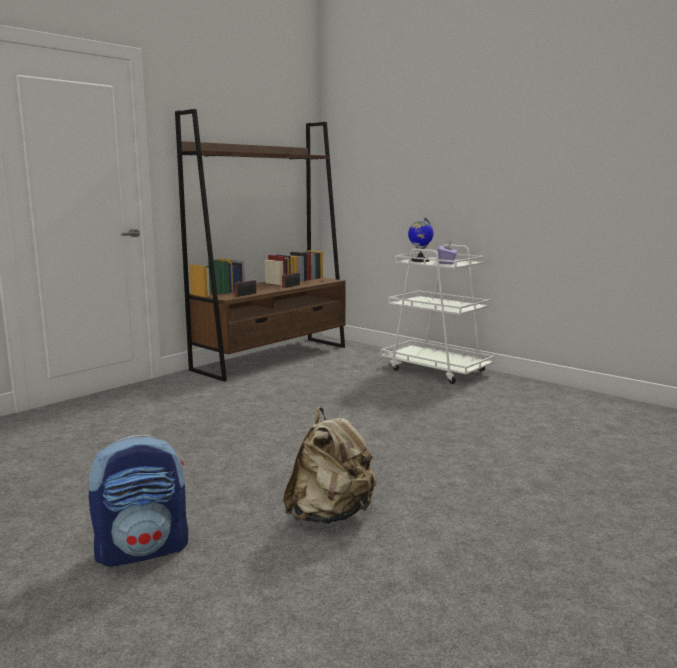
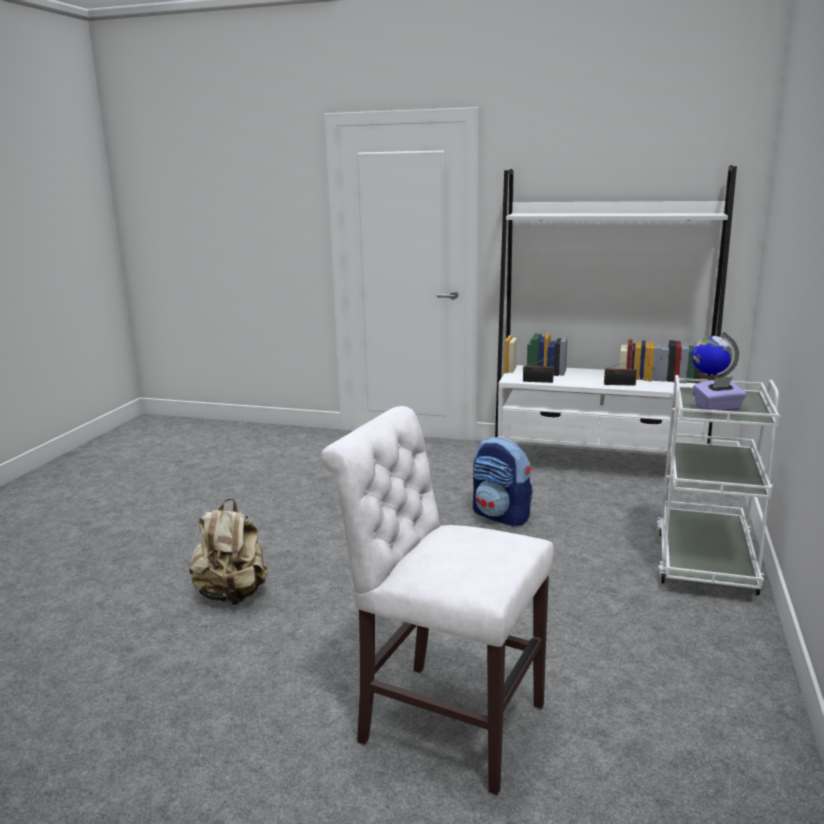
camera: 65 degrees right, 5 degrees up
(143, 550) = (152, 543): backpack -> backpack (501, 516)
(272, 358) = (599, 463): brown bookcase -> white bookcase
(571, 466) = (443, 720): none -> white chair

